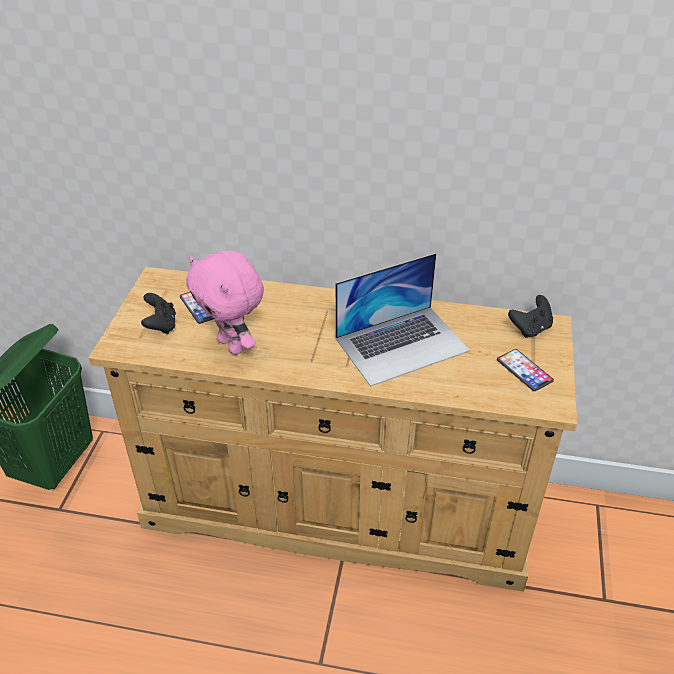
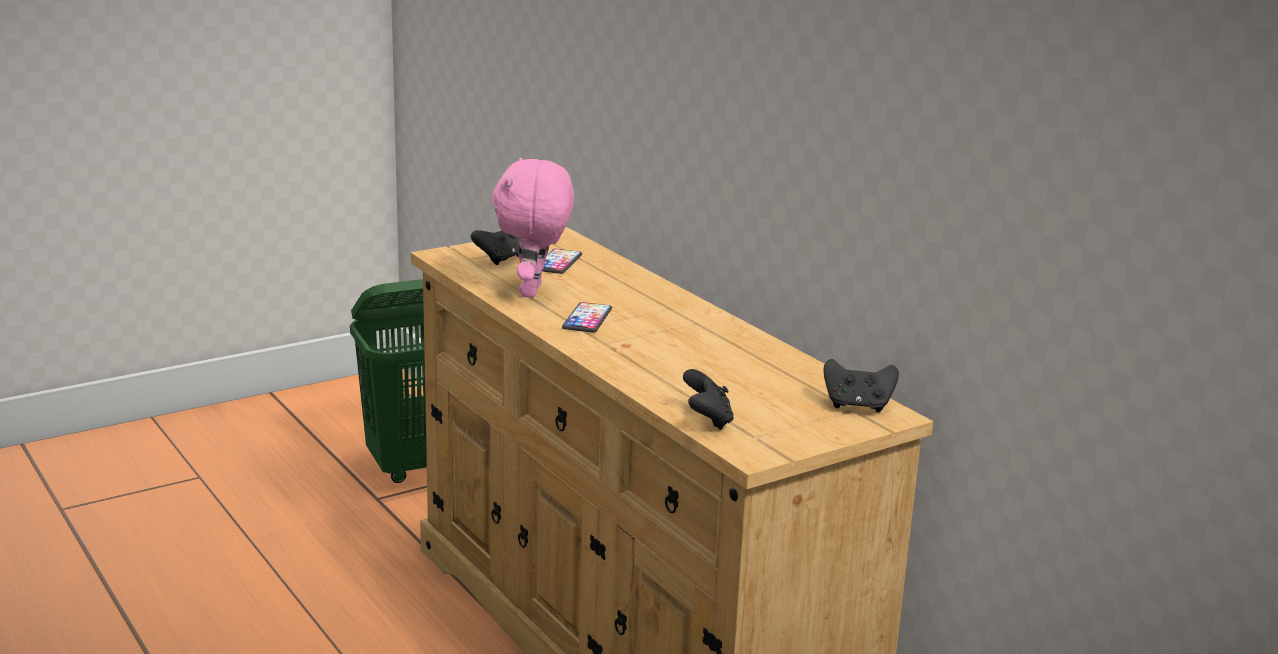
camera: 45 degrees right, 20 degrees down
(402, 344) = (689, 355): laptop -> none
(496, 395) = (707, 420): none -> black game controller
(524, 370) = (777, 423): phone -> phone (587, 319)

